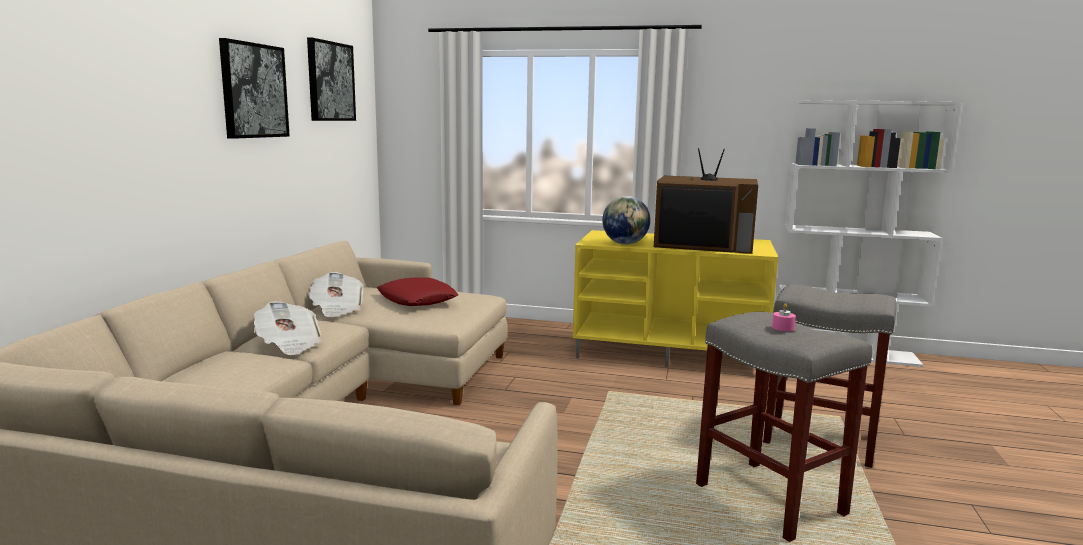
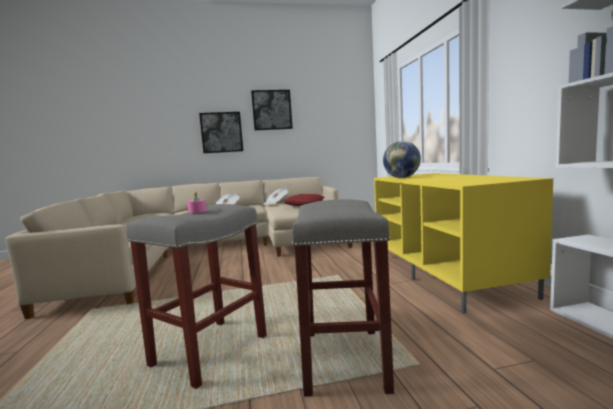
camera: 65 degrees right, 5 degrees down
(330, 81) = (330, 101): picture -> picture (221, 132)
(704, 245) = (453, 179): television -> none

